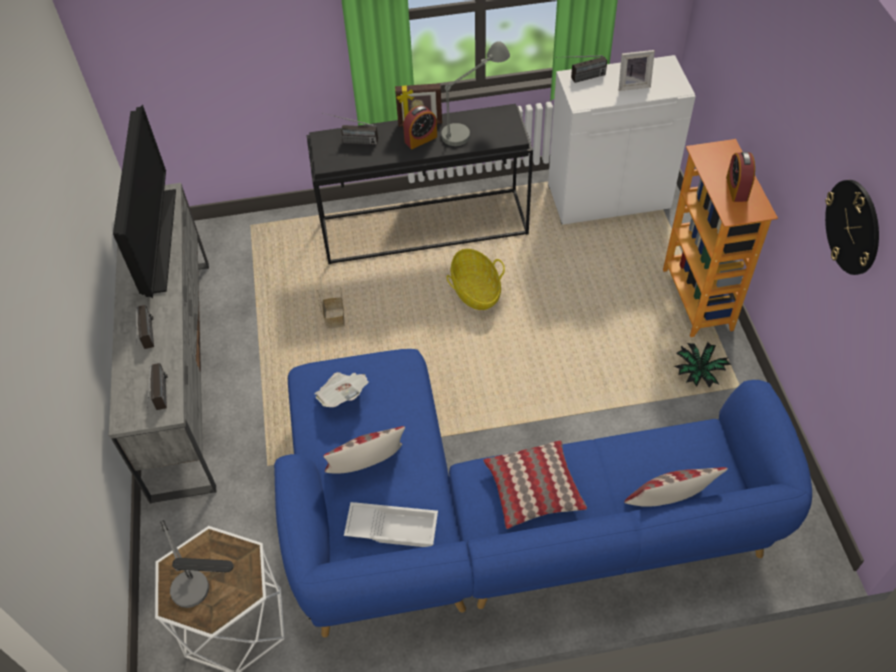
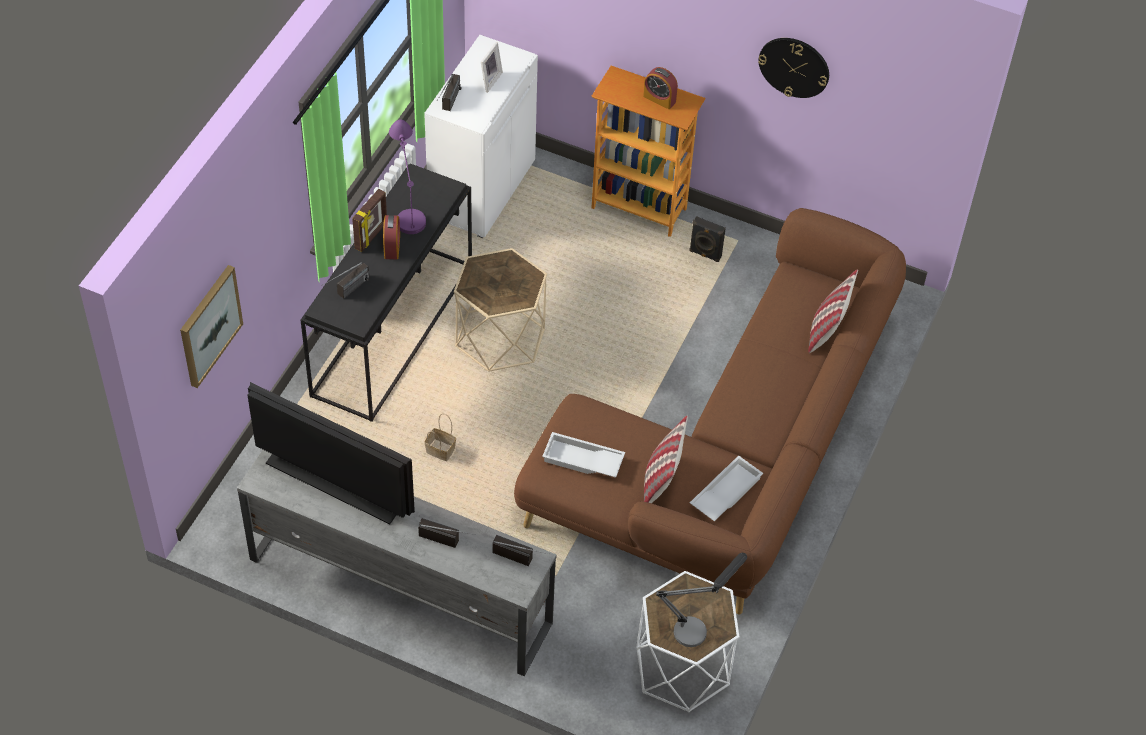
camera: 60 degrees left, 0 degrees up
(184, 57) = (209, 325): none -> picture
(342, 396) = (582, 461): newspaper -> white tray
(473, 123) = (407, 203): grey table lamp -> purple table lamp
(475, 291) = (500, 338): basket -> beige side table
(497, 521) = (730, 454): blue sofa -> brown sofa
(534, 490) = (759, 395): pillow -> none
(698, 372) = (705, 254): potted plant -> black speaker

